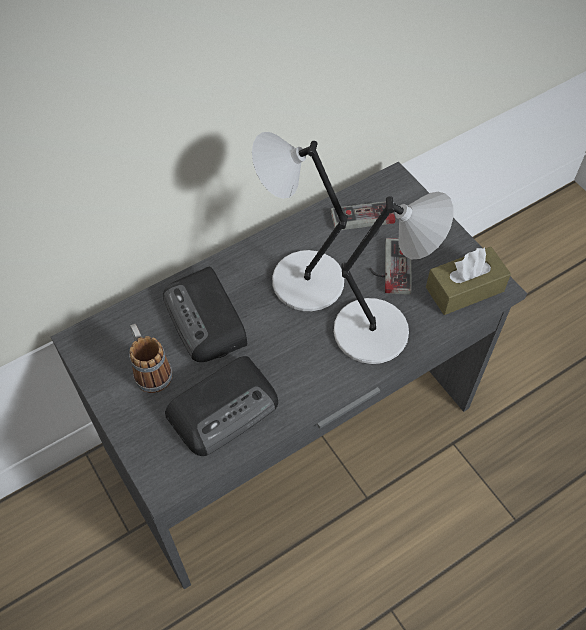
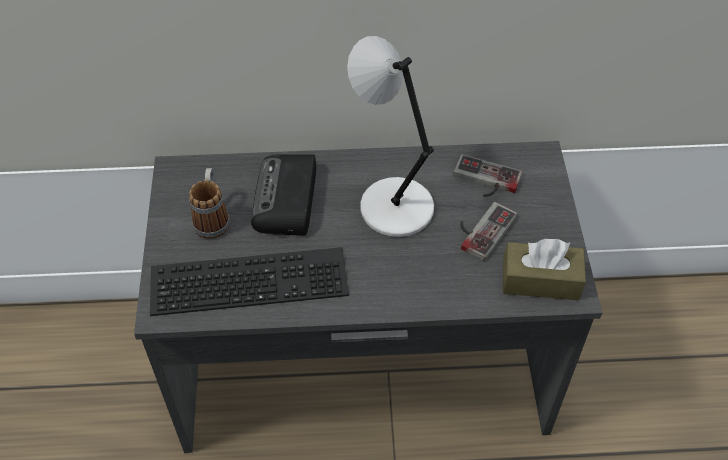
camera: 30 degrees right, 5 degrees down
(225, 408) = (250, 278): radio -> keyboard
(376, 331) = (428, 278): grey table lamp -> none

